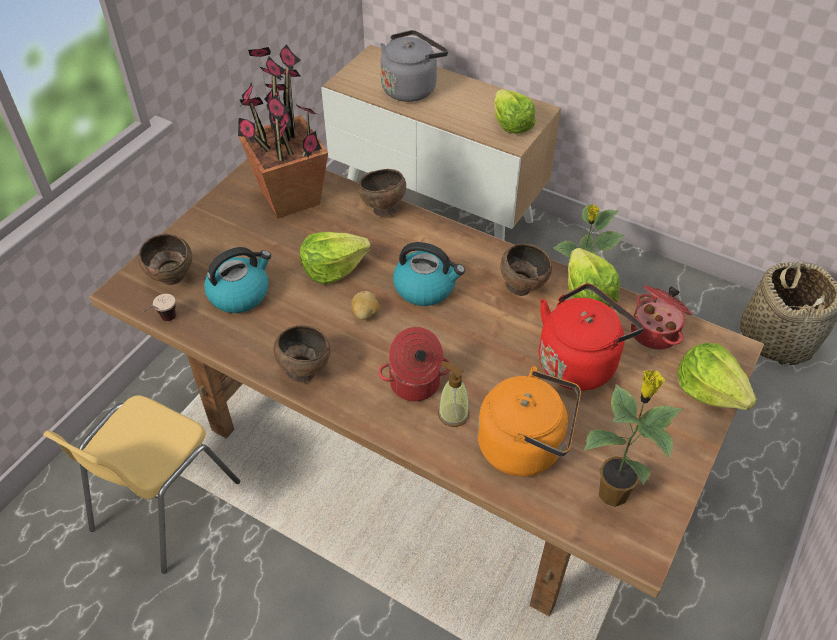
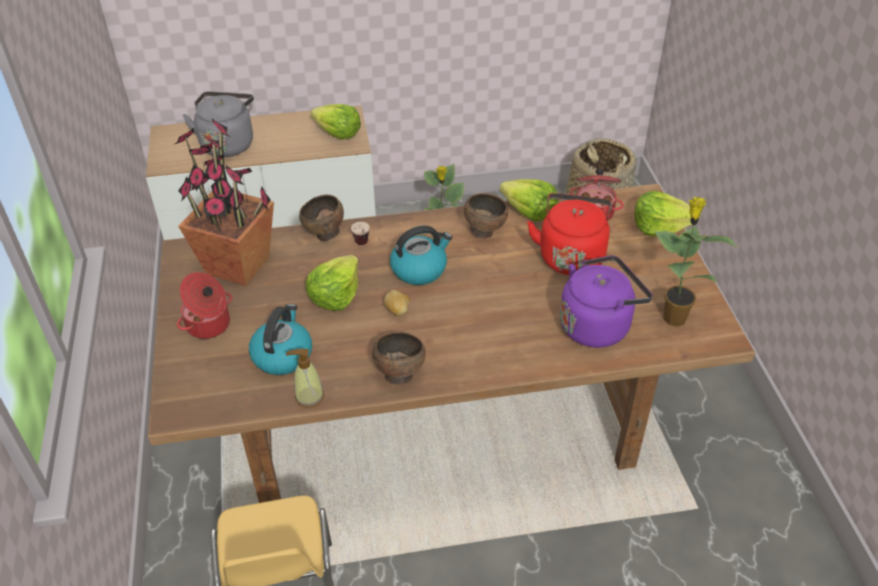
camera: 40 degrees left, 5 degrees down
(163, 322) = (243, 413): cup -> cup (363, 246)
(173, 278) = (210, 378): brown bowl -> none
(415, 384) = (486, 333): cooking pot -> cooking pot (209, 325)
(453, 414) = (532, 335): soap dispenser -> soap dispenser (309, 397)
(525, 446) = (597, 325): orange kettle -> purple kettle

